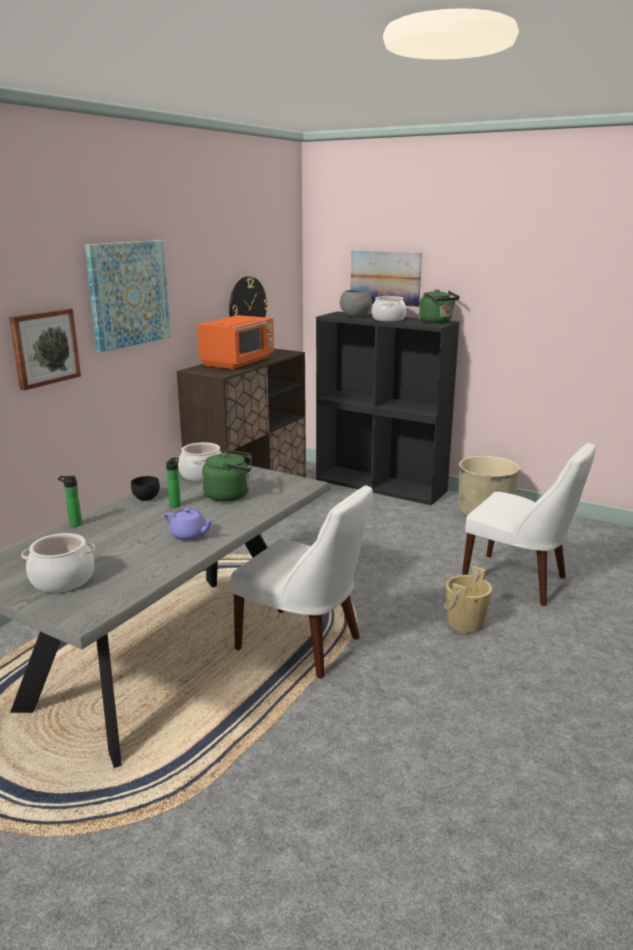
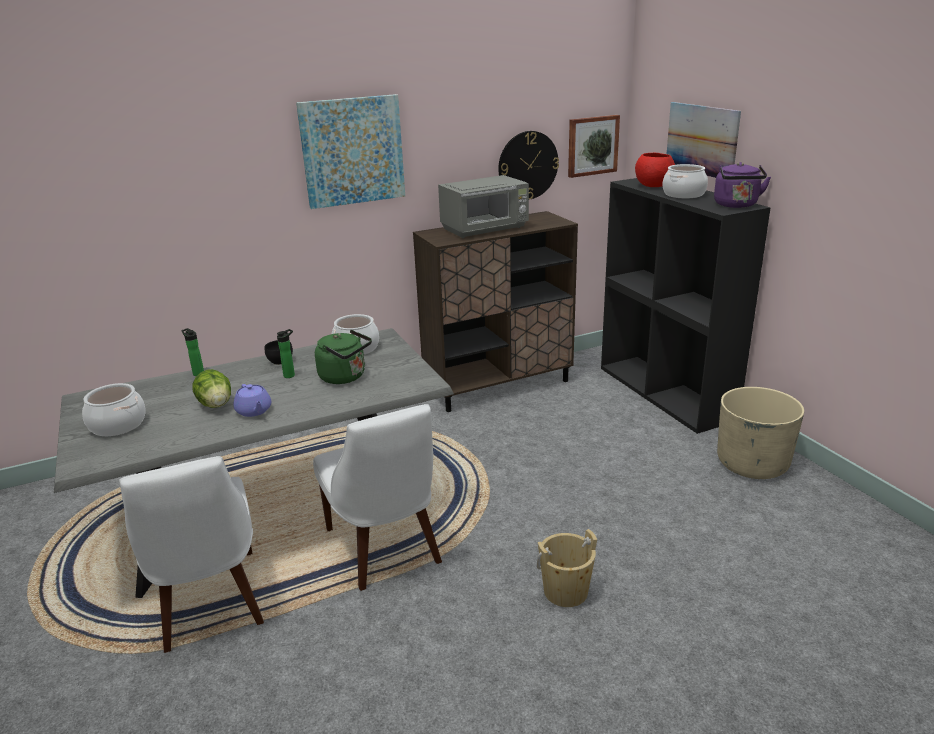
camera: 35 degrees right, 5 degrees up
(44, 348) = (247, 202): picture -> picture (592, 145)
(142, 540) = (216, 405): none -> lettuce
(239, 362) = (485, 229): orange microwave -> grey microwave
(355, 316) = (653, 186): grey bowl -> red bowl
(437, 322) = (736, 205): green kettle -> purple kettle
(519, 581) = (691, 565): white chair -> white chair (210, 603)

